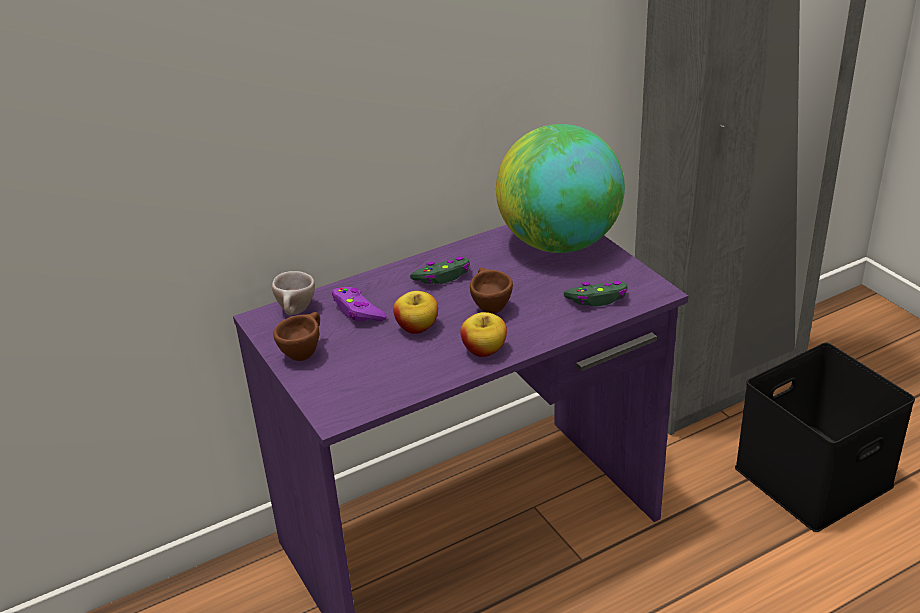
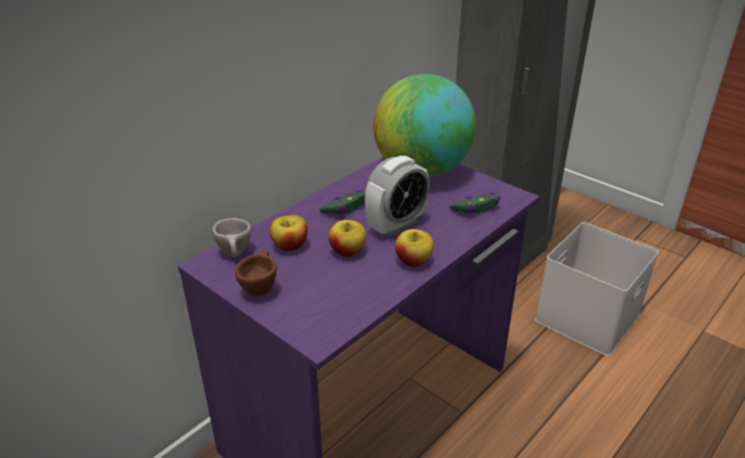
camera: 20 degrees left, 0 degrees up
(358, 311) = (290, 245): purple game controller -> apple
(489, 306) = (396, 225): brown cup -> alarm clock
(813, 474) = (586, 315): black storage box -> white storage box

